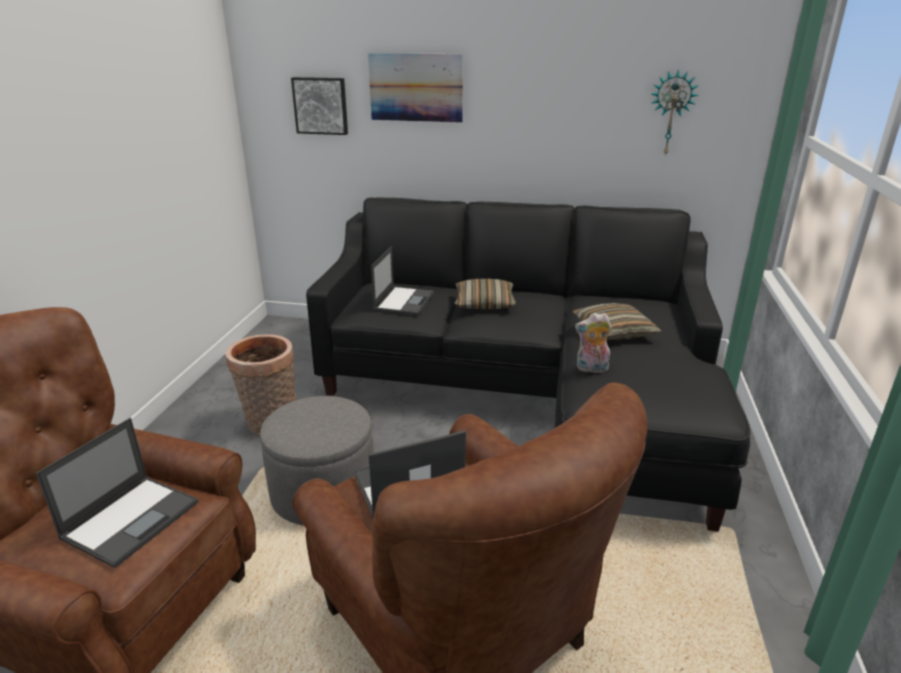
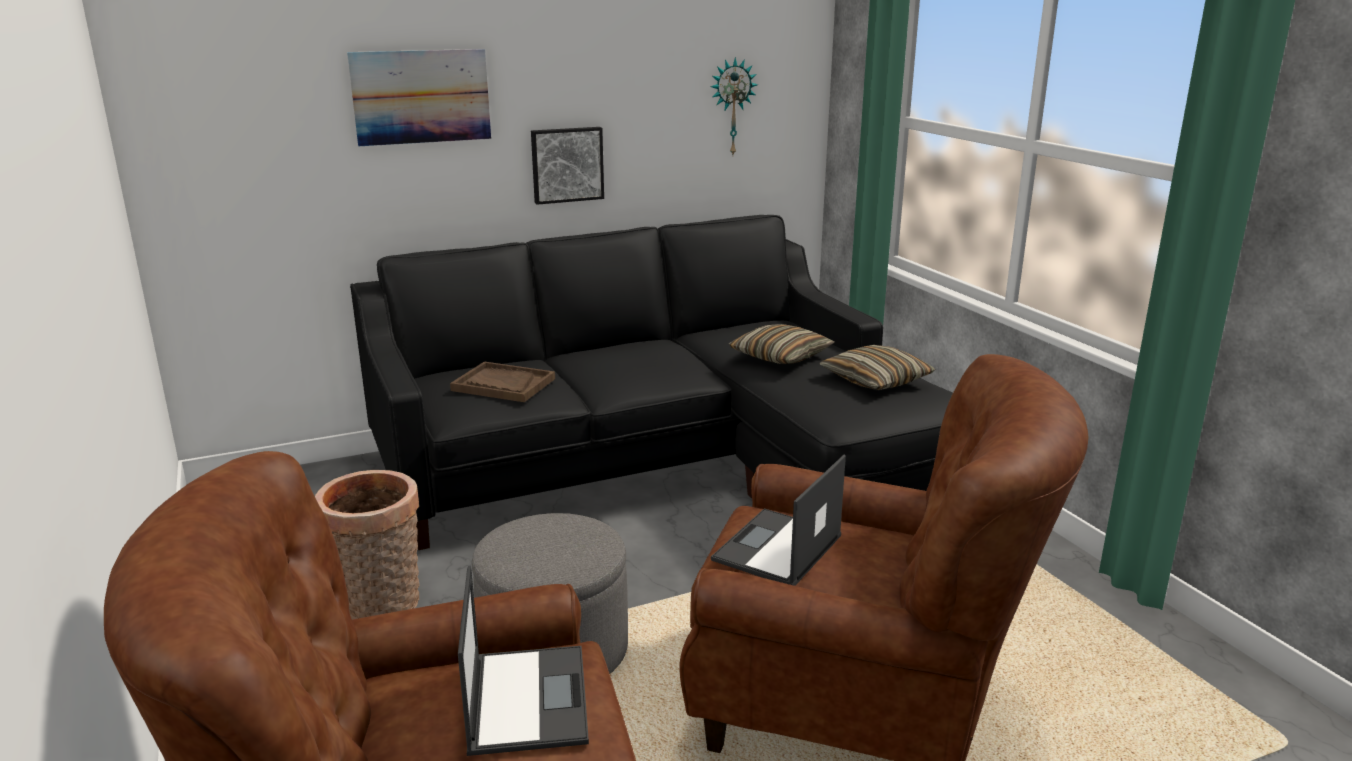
camera: 35 degrees left, 5 degrees down
(321, 105) = (272, 133): picture -> picture (567, 164)
(404, 301) = (503, 385): laptop -> brown tray
(484, 303) = (602, 364): pillow -> pillow (876, 380)
(591, 369) = (805, 395): plush toy -> none

